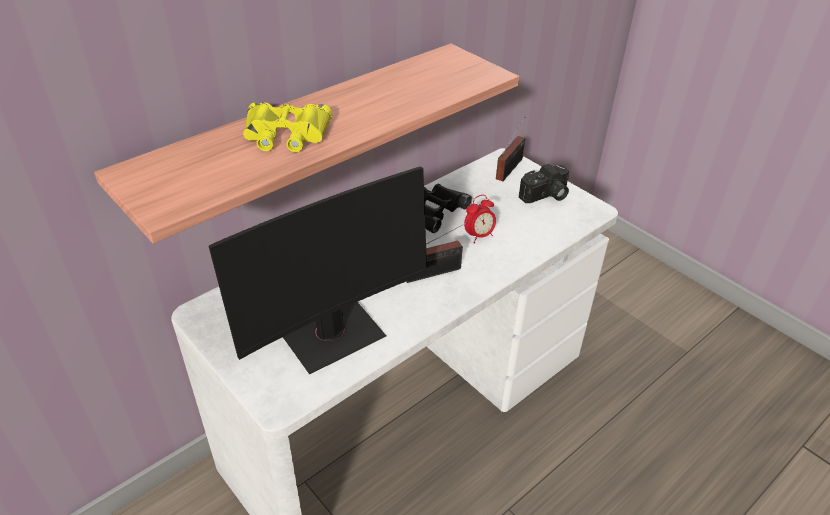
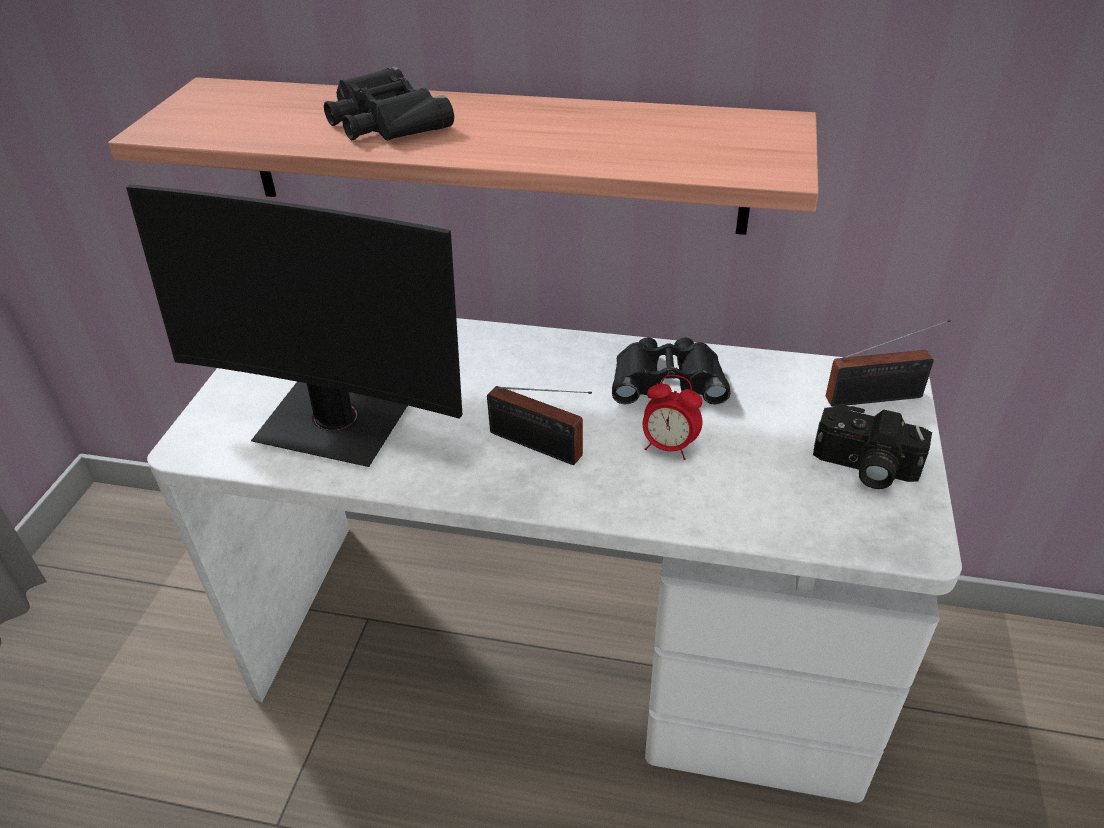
camera: 55 degrees right, 0 degrees up
(286, 135) = (385, 121): yellow binoculars -> black binoculars

